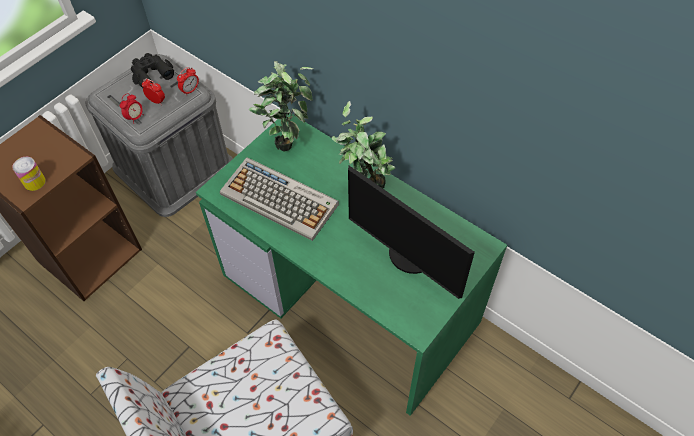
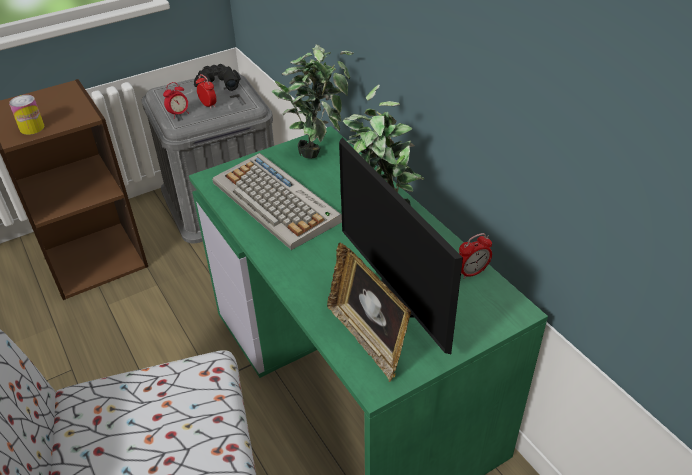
camera: 20 degrees right, 15 degrees down
(190, 90) = (247, 103): alarm clock -> alarm clock (472, 272)
(398, 298) = (368, 338): none -> picture frame

